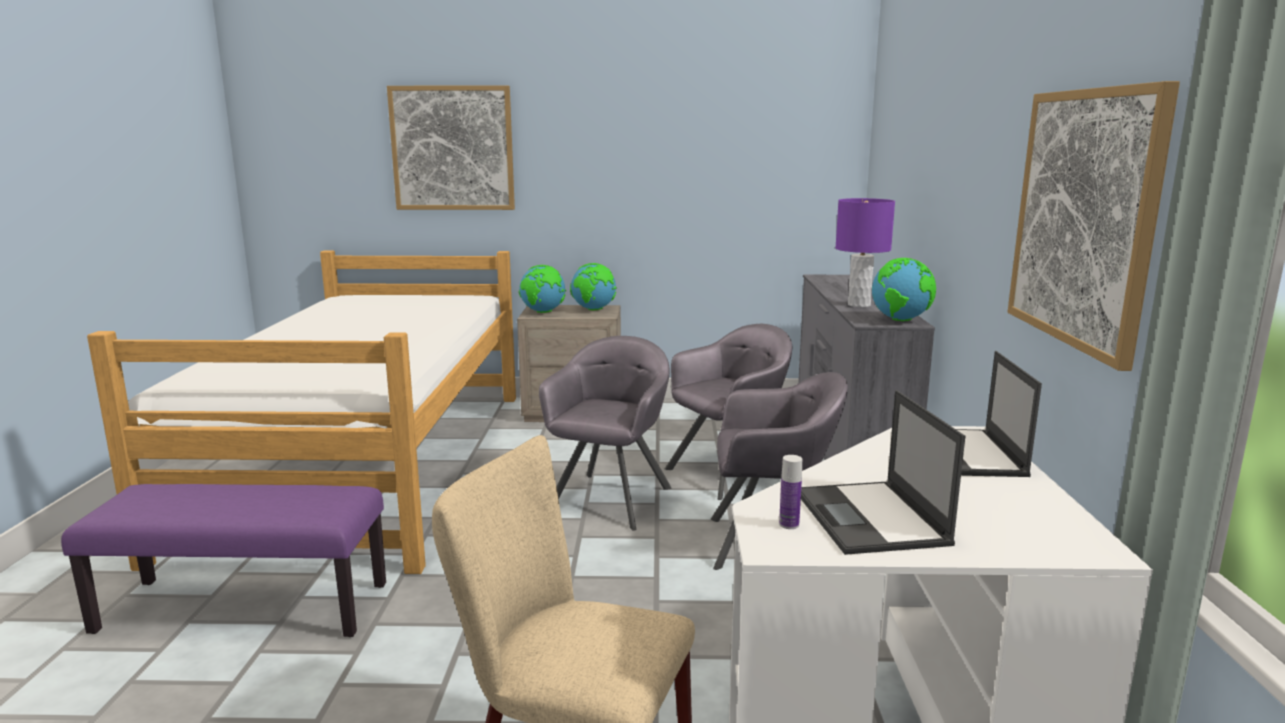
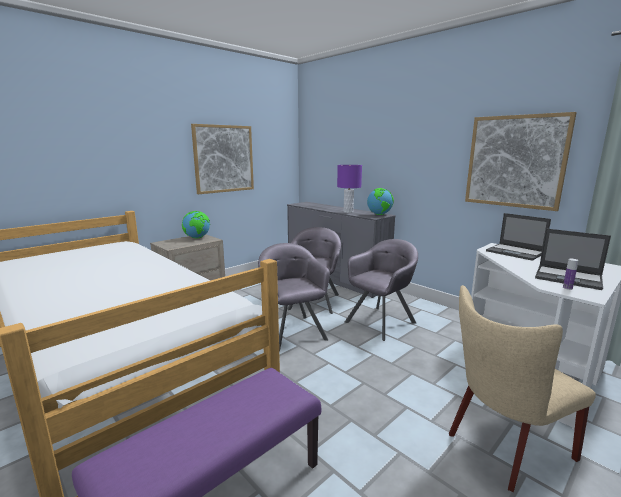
camera: 45 degrees left, 0 degrees up
(452, 148) = (82, 143): picture -> picture (224, 159)
(543, 312) = (172, 244): globe -> none

